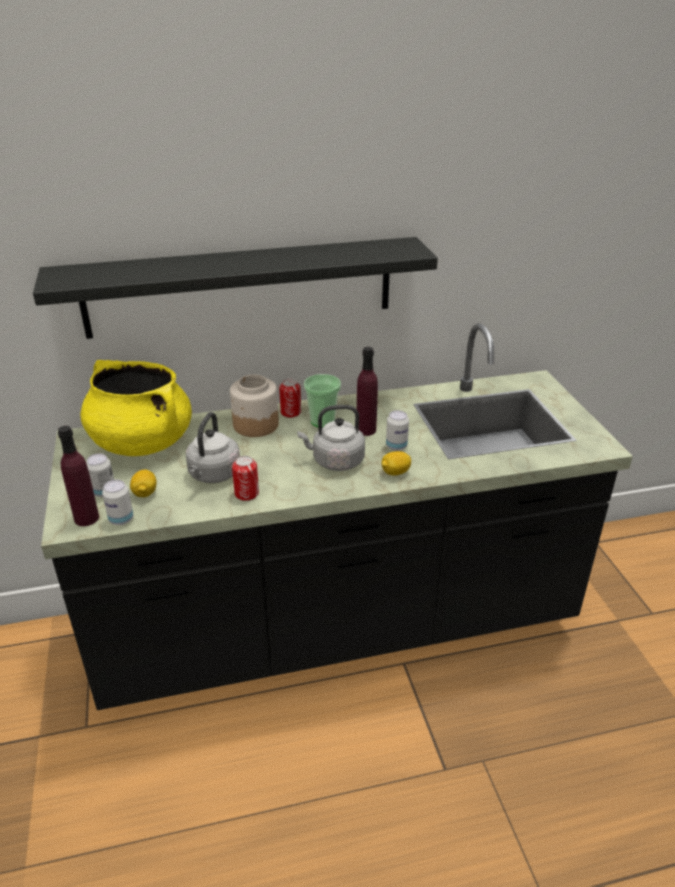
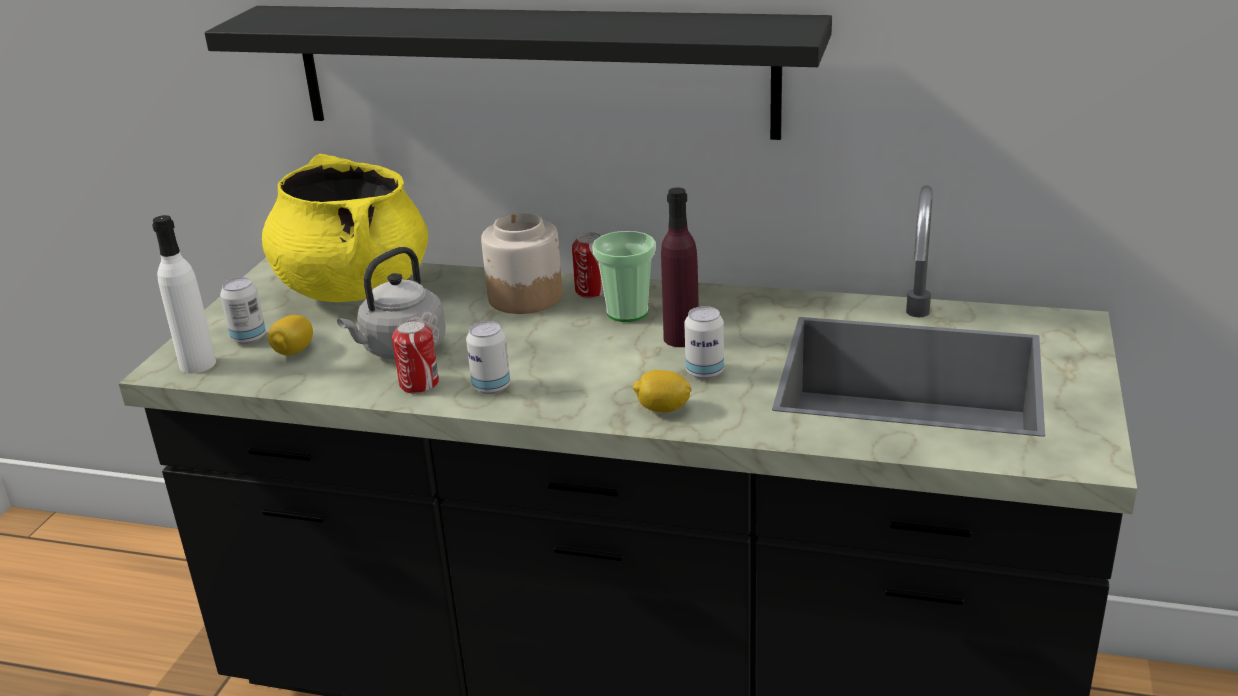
camera: 30 degrees right, 5 degrees down
(86, 518) = (198, 364): purple bottle -> white bottle
(121, 519) = (234, 376): can -> can (491, 387)
(335, 461) = (588, 371): grey kettle -> none

